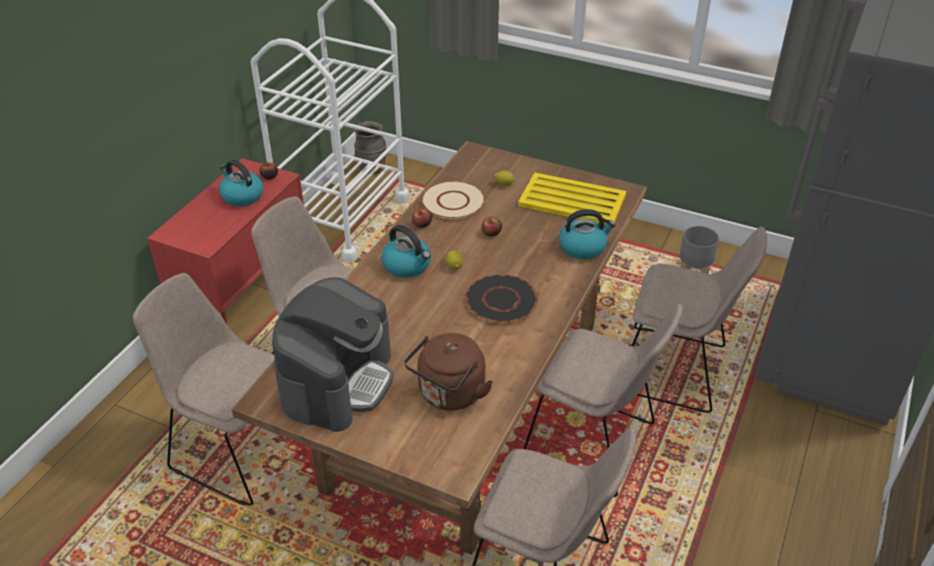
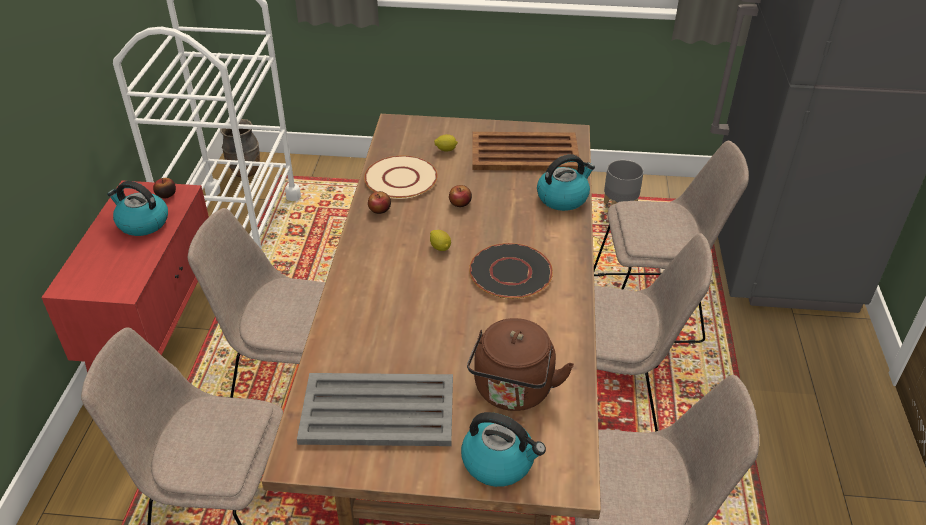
camera: 20 degrees left, 0 degrees up
(337, 381) = (376, 410): coffee machine -> grey tray
(407, 265) = (388, 258): kettle -> kettle (499, 462)
(573, 201) = (526, 153): yellow tray -> brown tray

